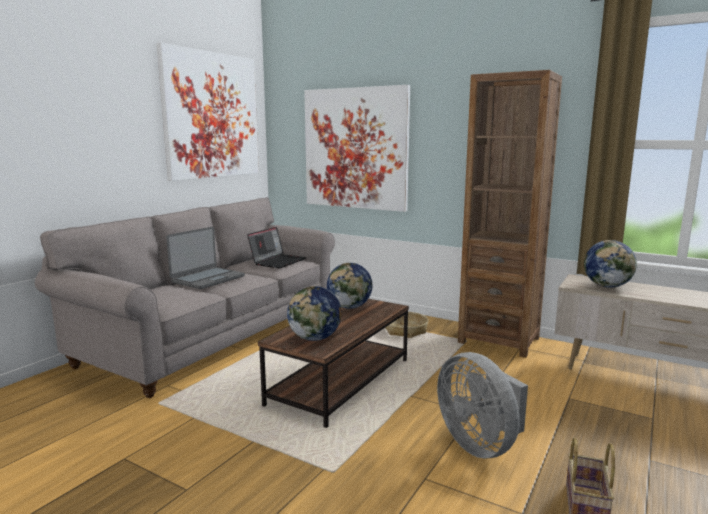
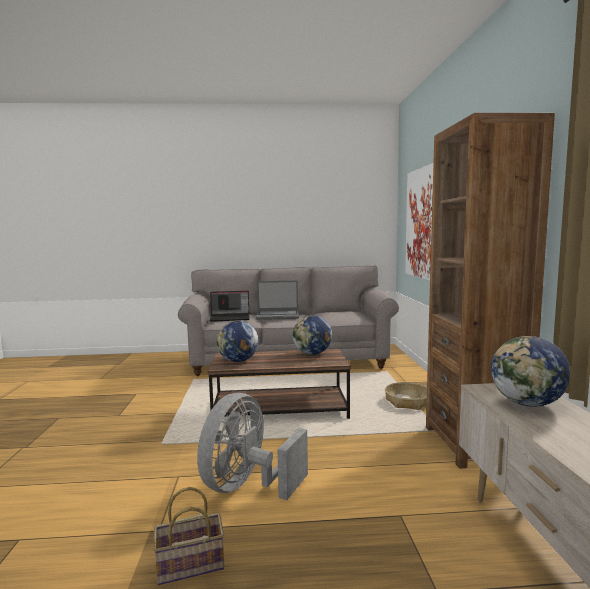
camera: 55 degrees right, 5 degrees down
(211, 115) = (336, 201): picture -> none
(278, 261) = (344, 315): laptop -> laptop (230, 318)

